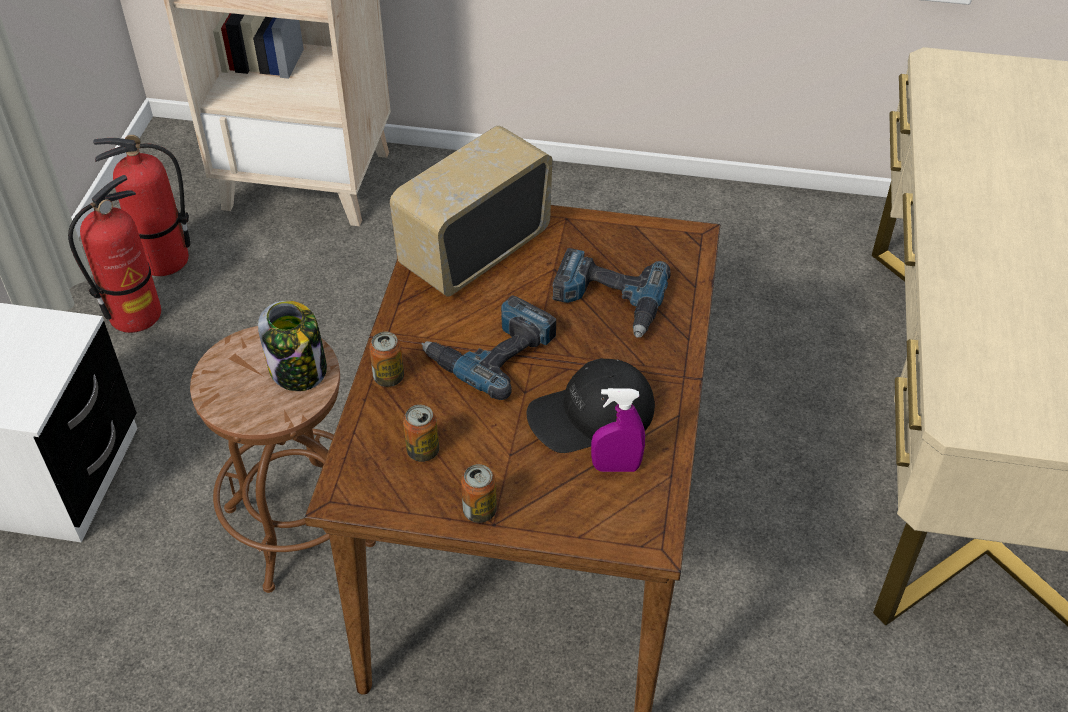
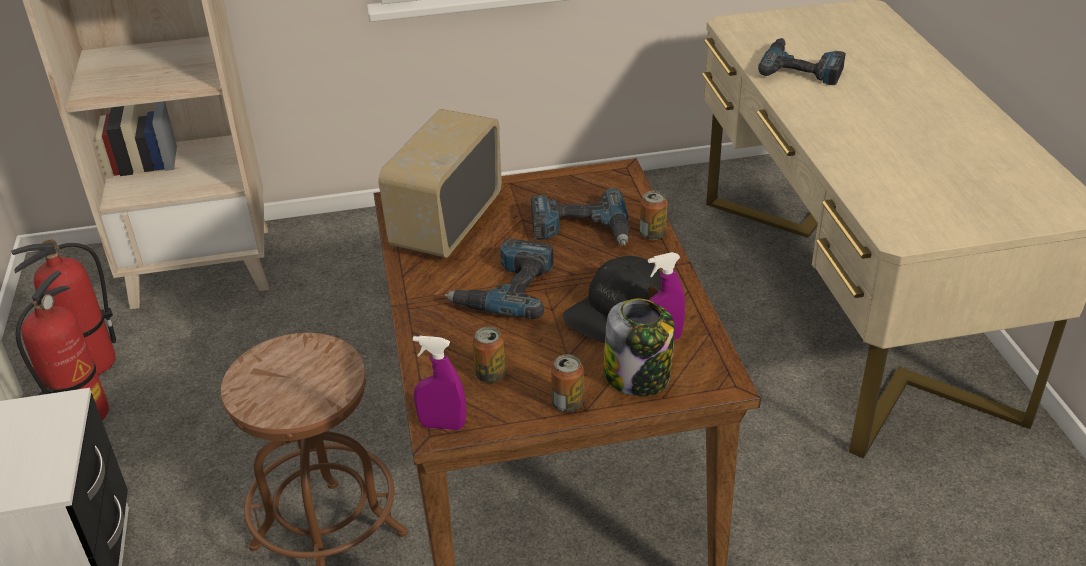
camera: 20 degrees left, 10 degrees down
(299, 370) = (322, 364): jar -> jar (638, 377)
(347, 493) = (442, 425): none -> purple spray bottle
(389, 377) = (427, 330): can -> can (652, 234)
(985, 151) = (802, 68): none -> power drill

